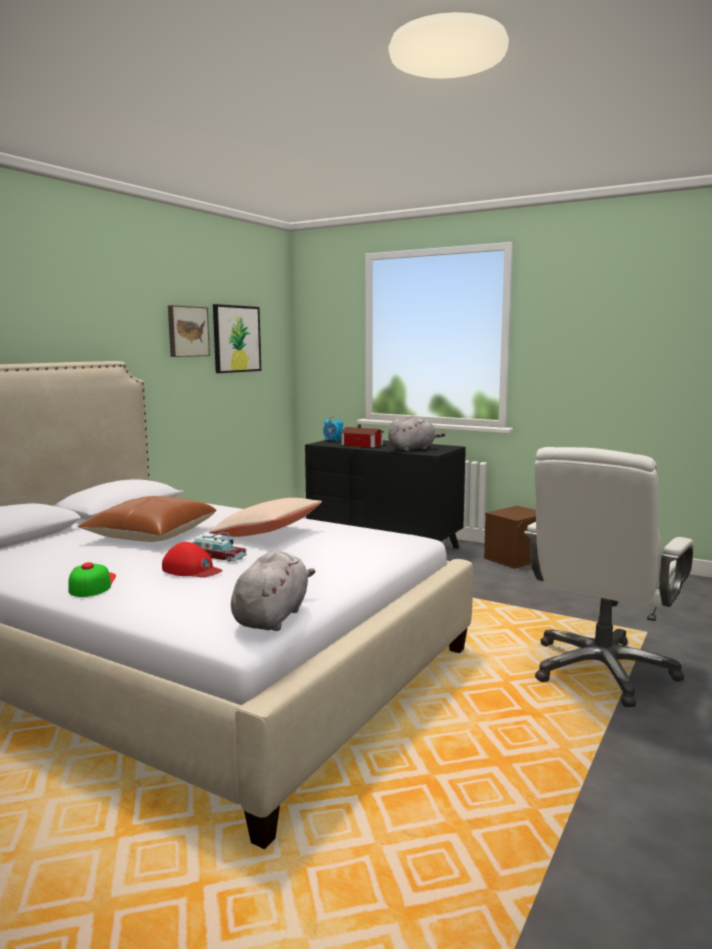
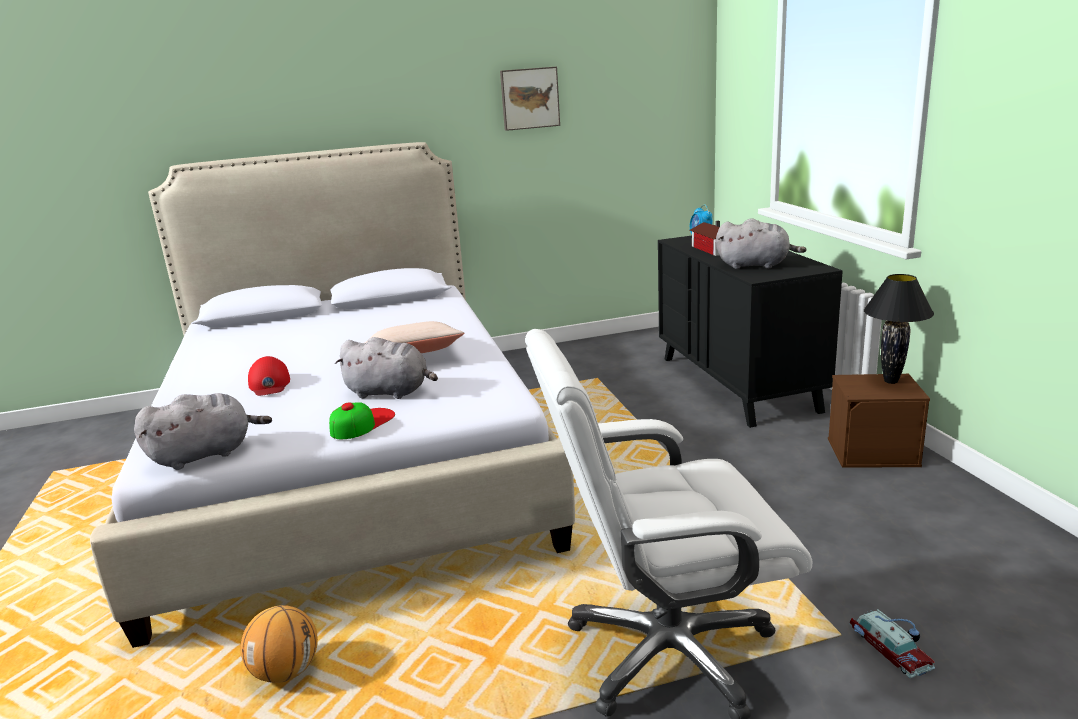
camera: 45 degrees right, 10 degrees up
(92, 584) = (203, 378): cap -> cap (362, 423)
(151, 535) = (342, 335): brown pillow -> none
(216, 555) = (322, 372): toy car -> toy car (890, 647)
(236, 339) = (610, 100): picture -> none
(314, 552) = (391, 392): none -> grey plush toy
(427, 788) = (286, 672): none -> basketball
(518, 509) = (891, 381): none -> black table lamp

